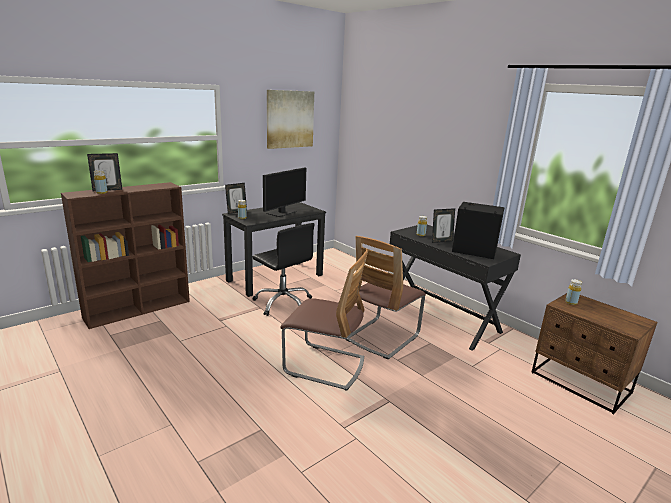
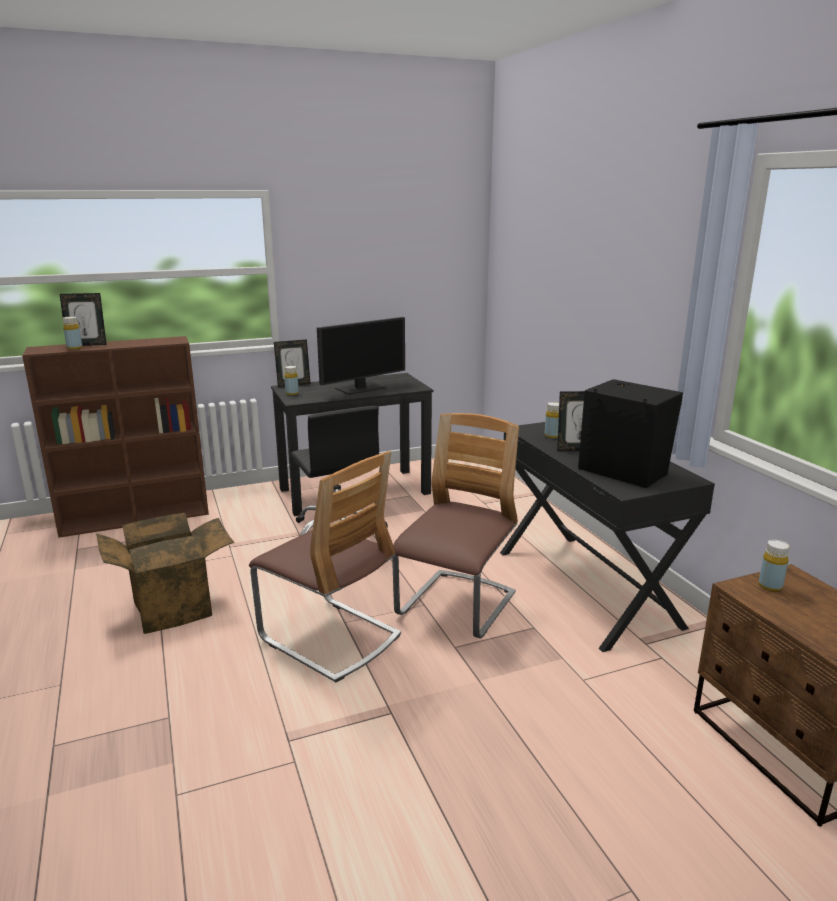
camera: 20 degrees right, 0 degrees up
(211, 362) = (173, 606): none -> cardboard box
(290, 119) = (393, 240): picture -> none
(382, 337) = (456, 606): chair -> chair turned 150 degrees clockwise

